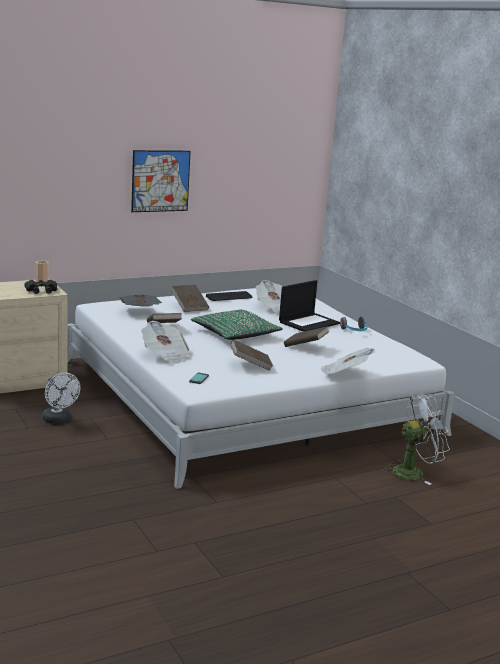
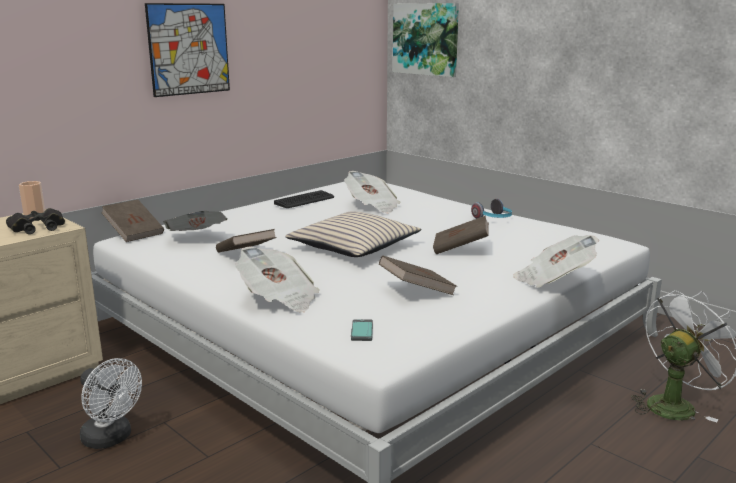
camera: 15 degrees left, 0 degrees up
(189, 307) = (261, 220): brown book -> brown book (134, 233)
(235, 333) = (353, 247): green pillow -> beige pillow
(309, 322) = (430, 217): laptop -> none
(352, 184) = (426, 39): none -> picture

